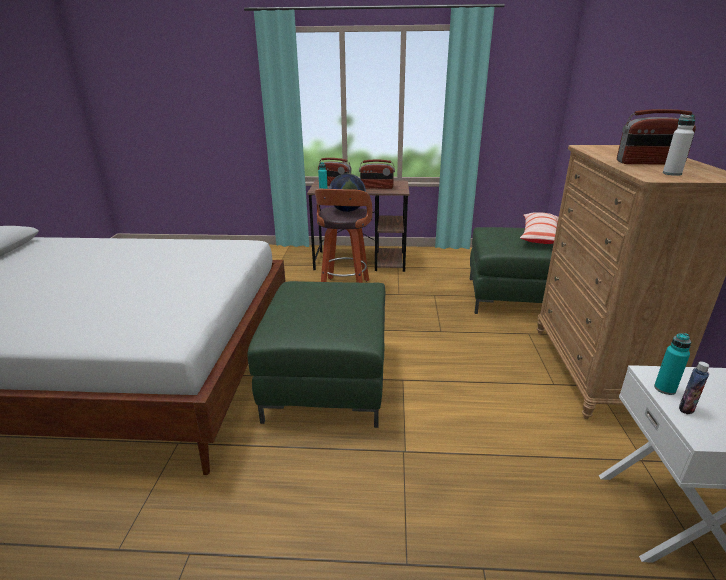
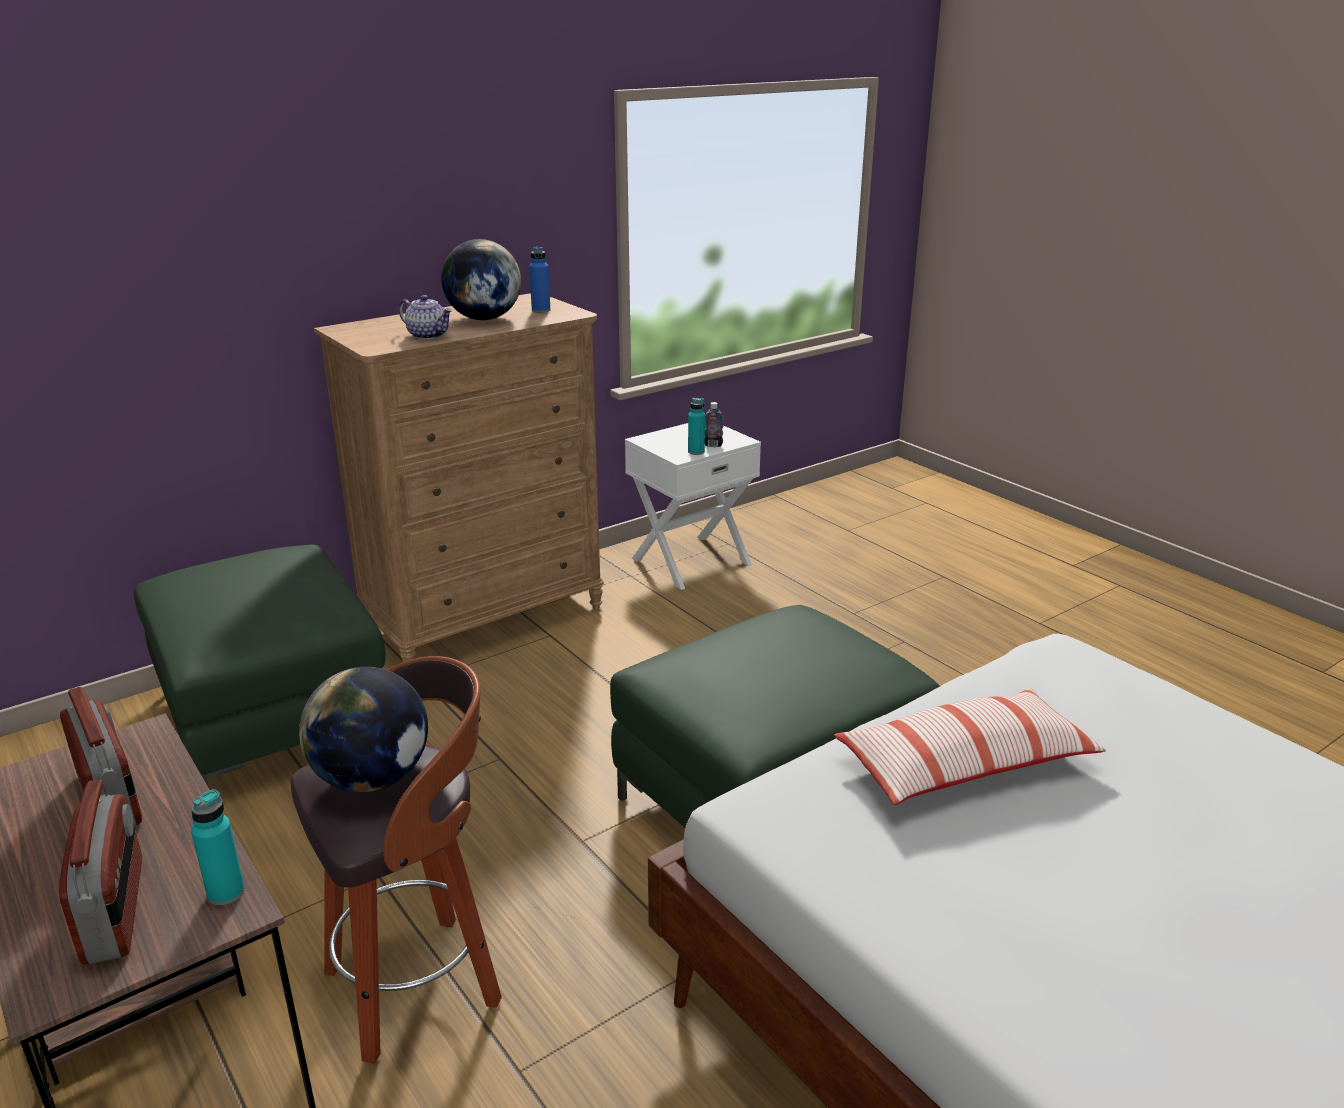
camera: 130 degrees left, 0 degrees up
(539, 236) = (234, 588): pillow -> pillow (964, 765)
(606, 153) = (428, 335): none -> teapot
(650, 163) = (484, 318): radio -> globe
(672, 173) = (541, 310): white bottle -> blue bottle

